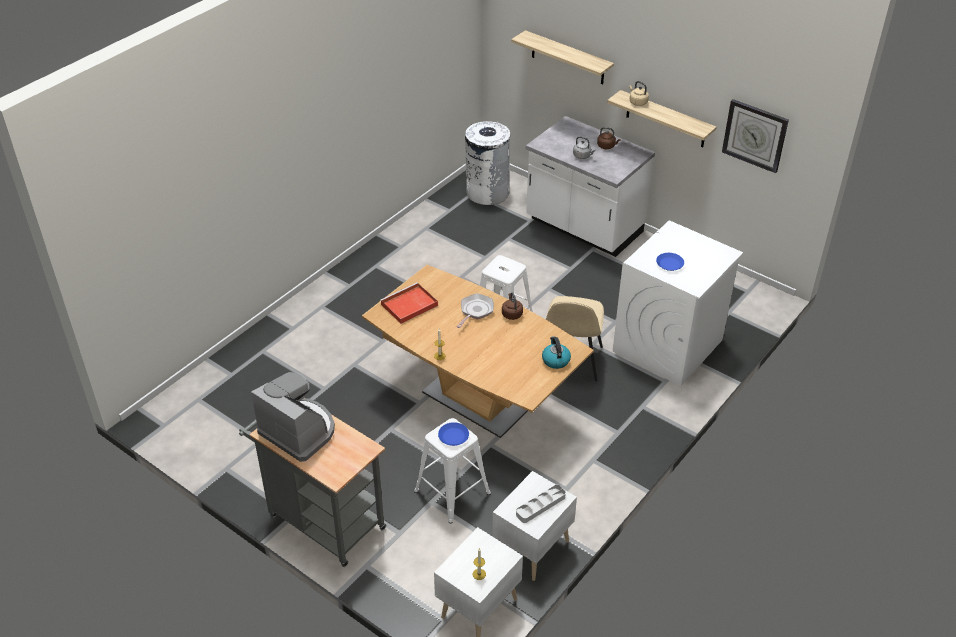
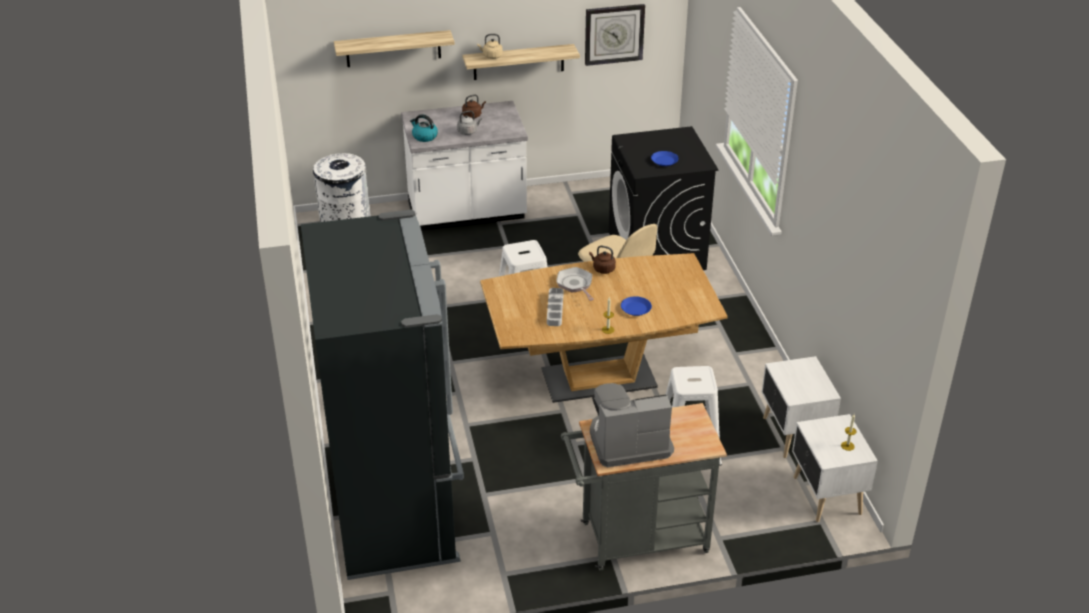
camera: 50 degrees left, 5 degrees down
(241, 381) = (396, 508): none -> black fridge
(408, 305) = (522, 315): red tray -> none
(453, 436) = (695, 377): blue plate -> blue plate (635, 309)
(540, 505) = (807, 378): grey tray -> grey tray (555, 309)
(555, 360) = (684, 276): kettle -> kettle (424, 136)
(667, 346) = (657, 251): white washing machine -> black washing machine

